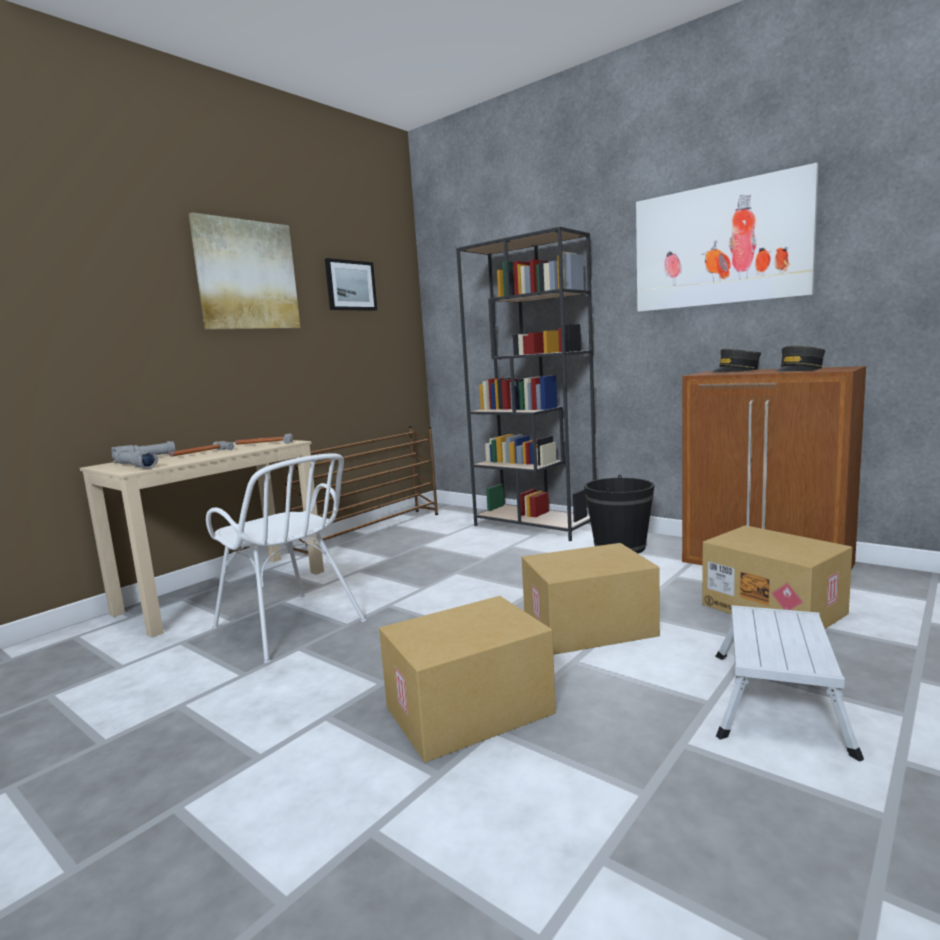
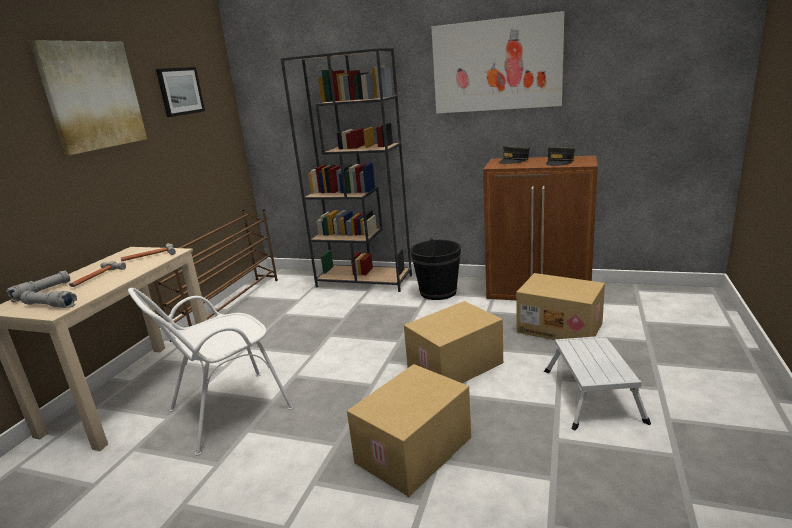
camera: 20 degrees left, 10 degrees up
(291, 626) = (225, 411): white chair -> white chair turned 120 degrees clockwise

